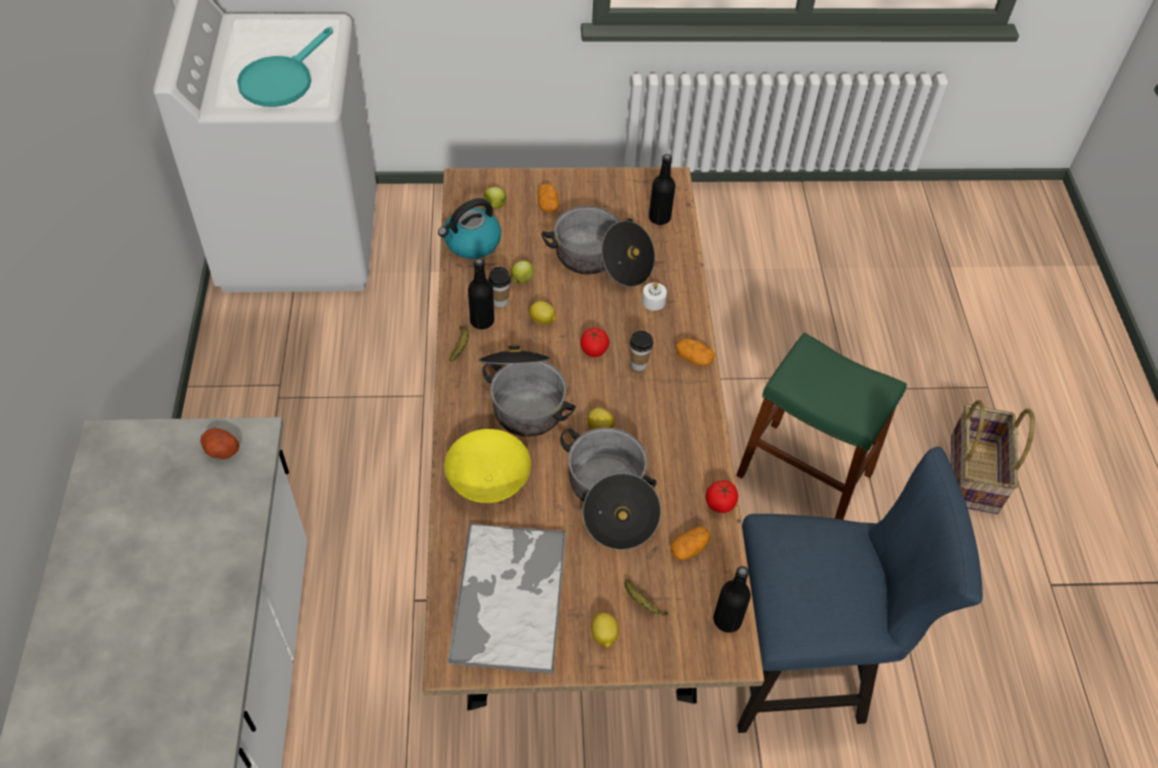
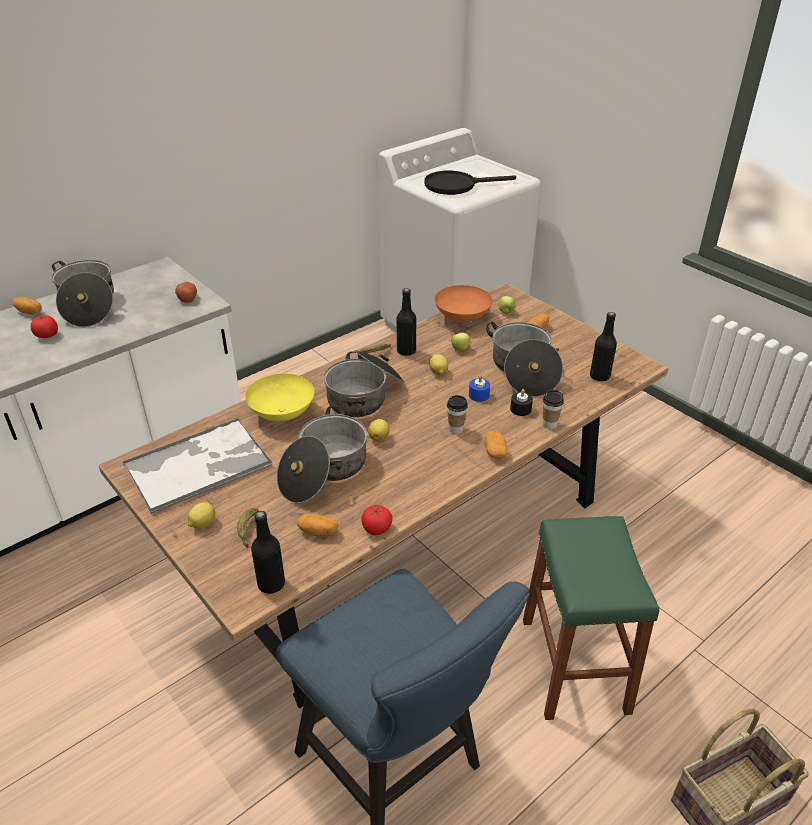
camera: 55 degrees right, 15 degrees down
(65, 631) = (29, 312): none -> potato
(121, 558) = (88, 305): none -> cooking pot
(282, 79) = (457, 186): turquoise frying pan -> black frying pan
(471, 243) = (462, 318): kettle -> orange bowl
(500, 301) = (431, 350): cup -> cup (549, 424)
(593, 350) = (442, 404): tomato -> tomato (47, 335)
(606, 315) = (479, 395): none -> blue candle
(653, 301) = (520, 409): white candle -> black candle

